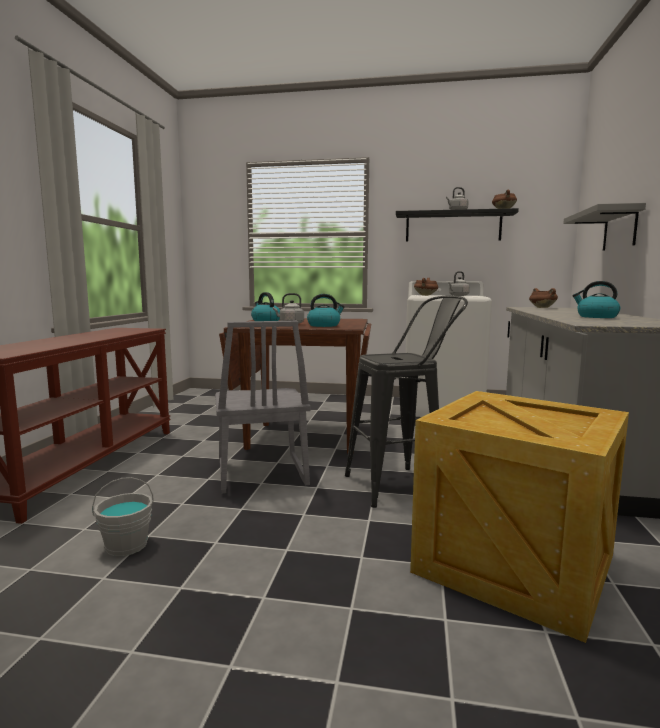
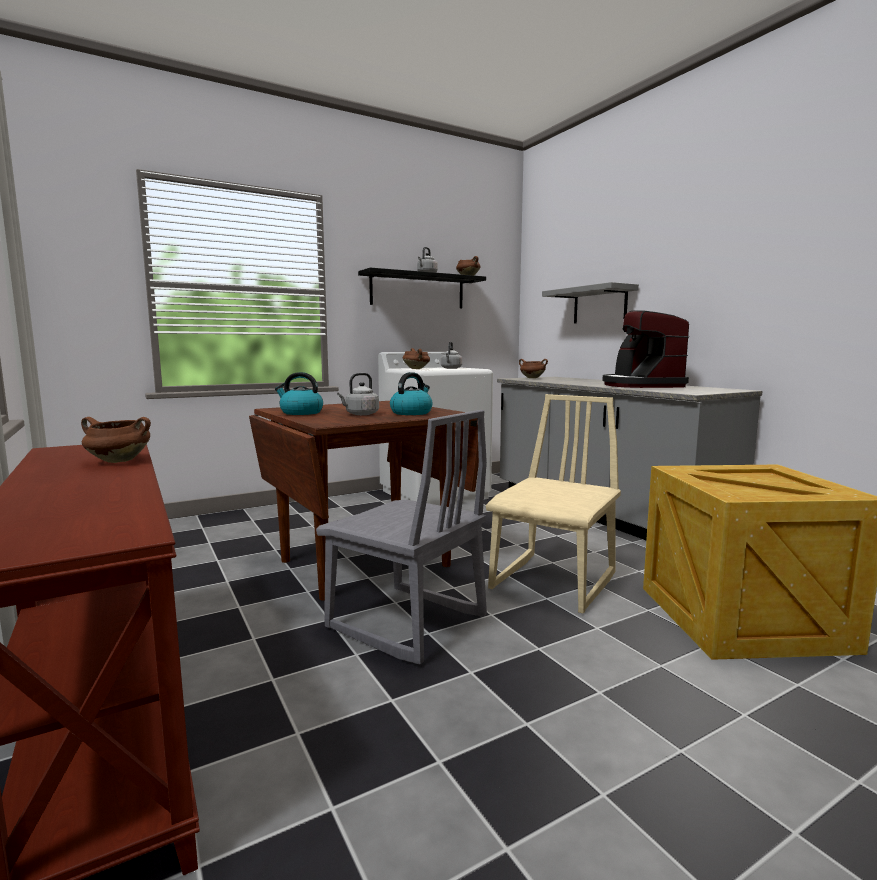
camera: 40 degrees left, 0 degrees up
(113, 334) = (117, 461): none -> brown cooking pot
(126, 546) = (442, 791): grey bucket -> none
(403, 485) = (555, 582): black stool -> beige chair
(596, 317) = (641, 385): kettle -> coffee machine

